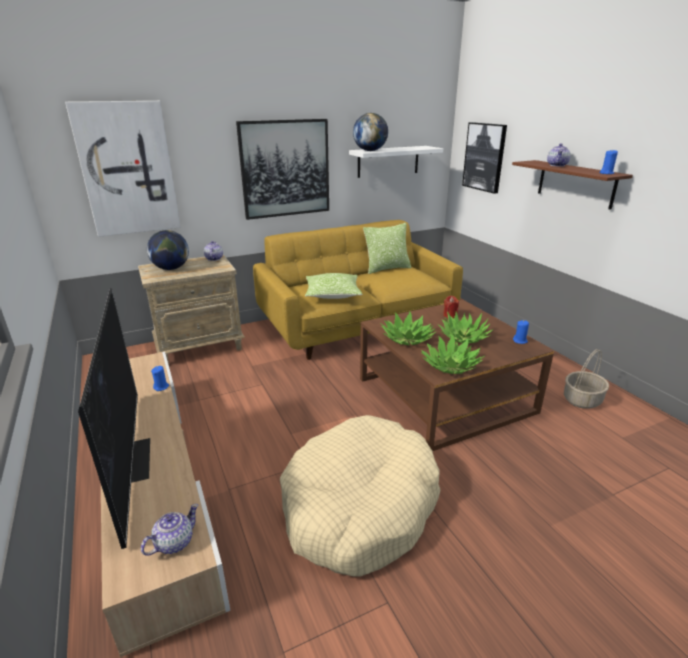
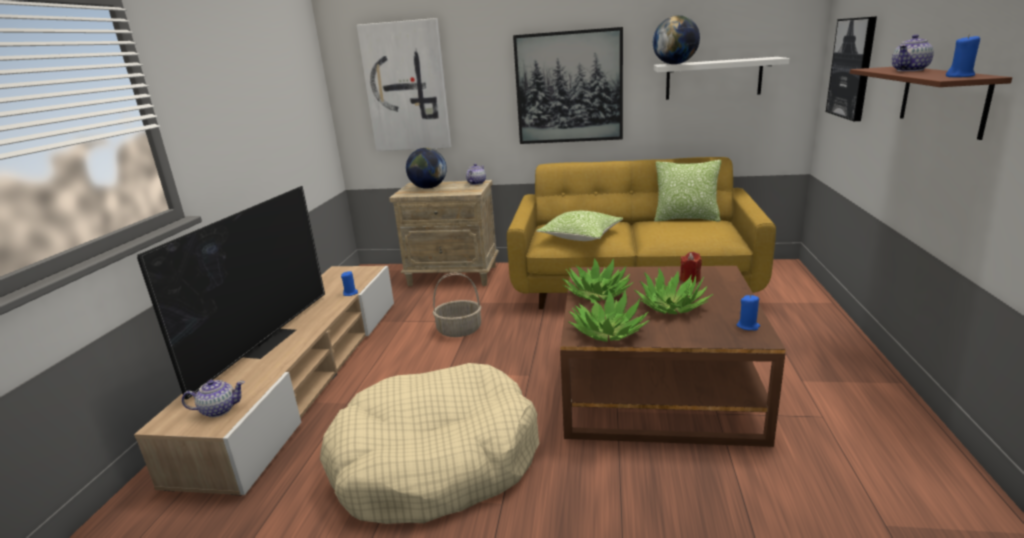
camera: 35 degrees right, 5 degrees down
(582, 399) = (870, 452): basket -> basket (459, 330)

